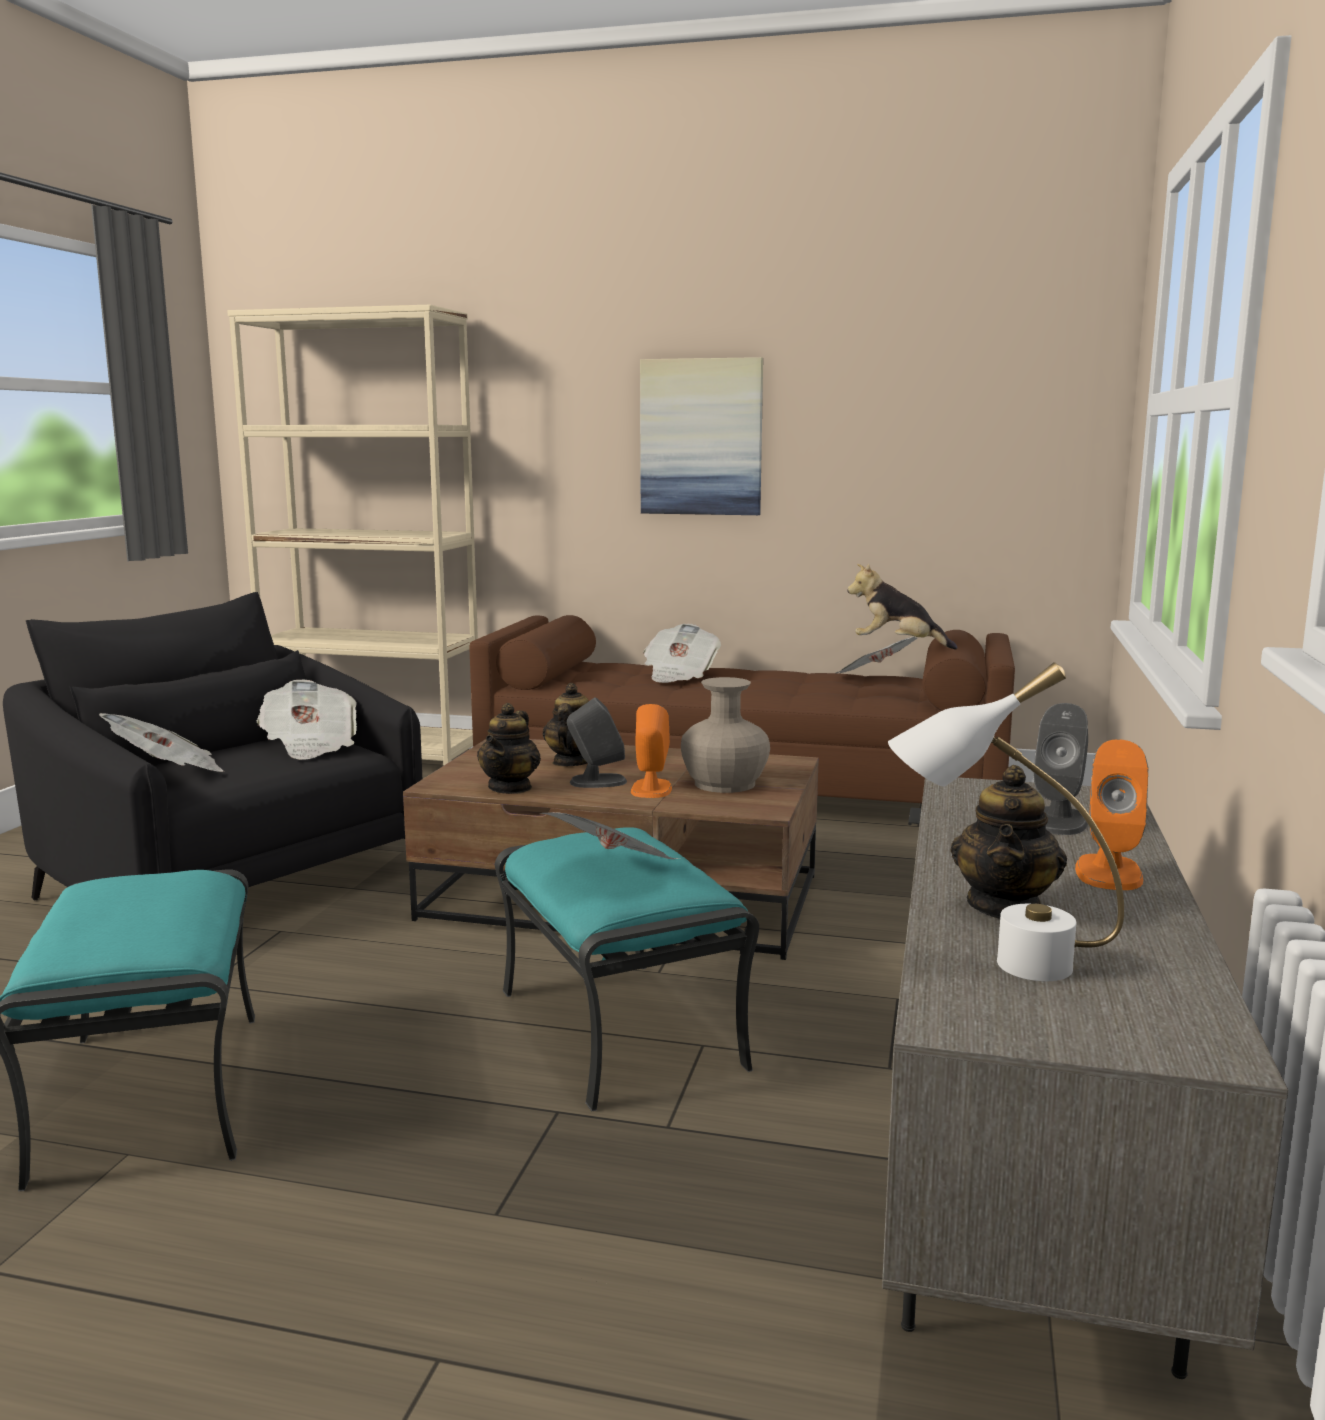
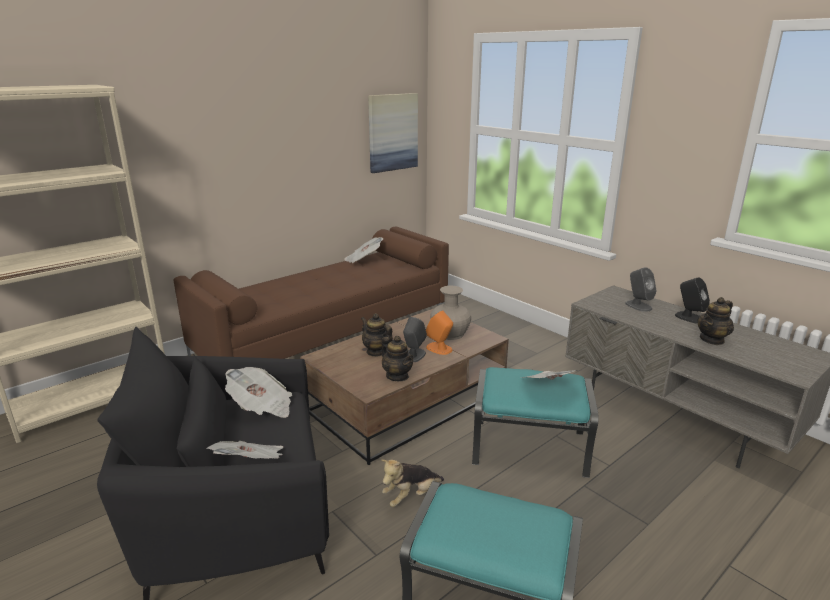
camera: 55 degrees left, 10 degrees up
(679, 675) = (291, 286): newspaper -> none
(701, 437) = (259, 154): picture -> picture (392, 132)
(897, 646) = (395, 245): plush toy -> plush toy (411, 496)
(996, 962) = (755, 356): white table lamp -> none
(1005, 907) = (712, 339): teapot -> teapot turned 90 degrees clockwise
(1108, 872) = (689, 317): orange speaker -> black speaker

